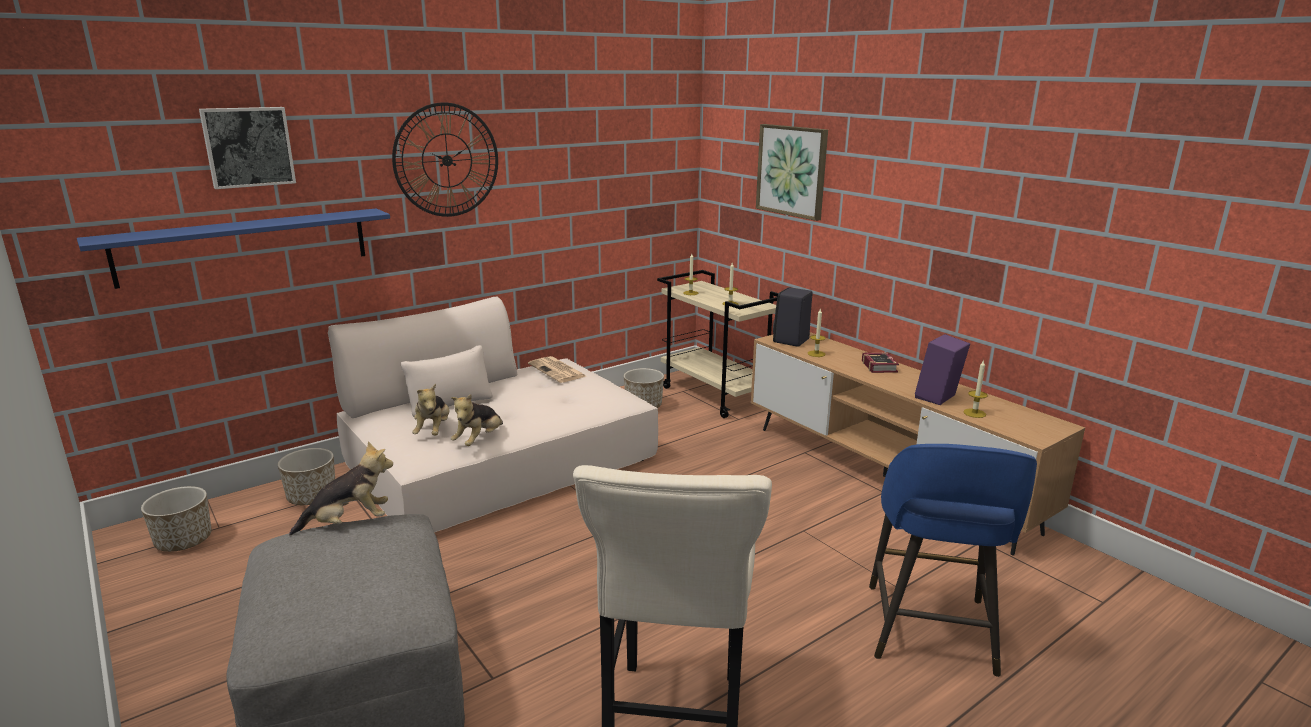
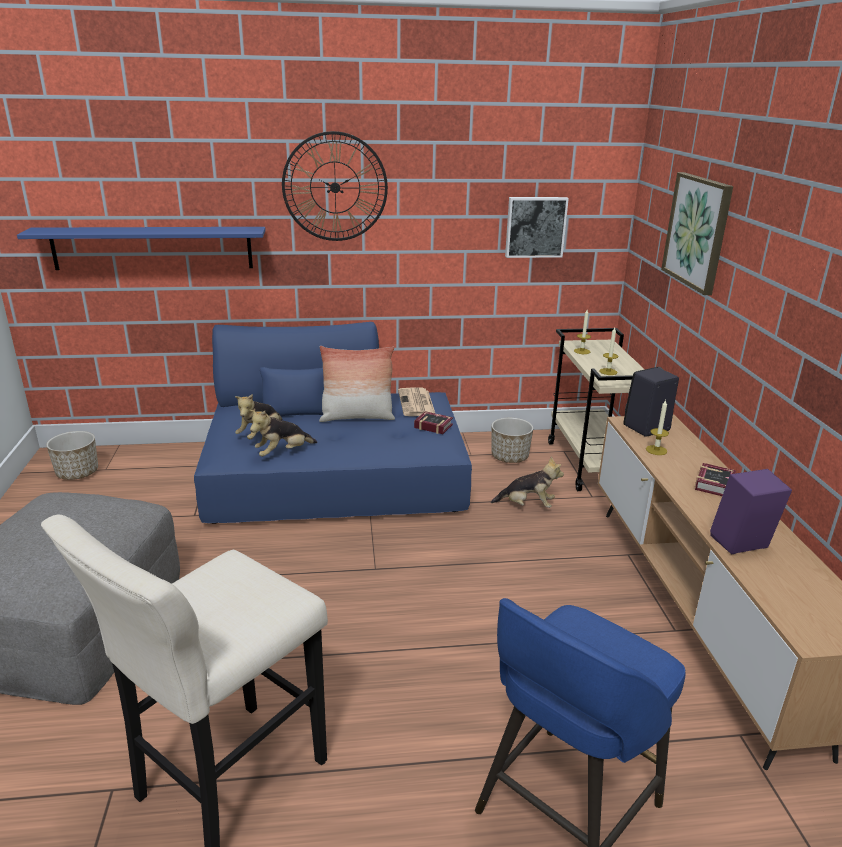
camera: 30 degrees right, 5 degrees up
(248, 147) = (157, 164): picture -> picture (535, 227)
(312, 497) = (180, 464): planter -> none
(349, 522) = (99, 497): plush toy -> plush toy (527, 505)
(502, 463) = (337, 476): beige sofa -> blue sofa
(515, 394) = (357, 417): none -> pillow
(594, 385) = (432, 425): none -> book
(974, 413) = (766, 578): candle -> none

